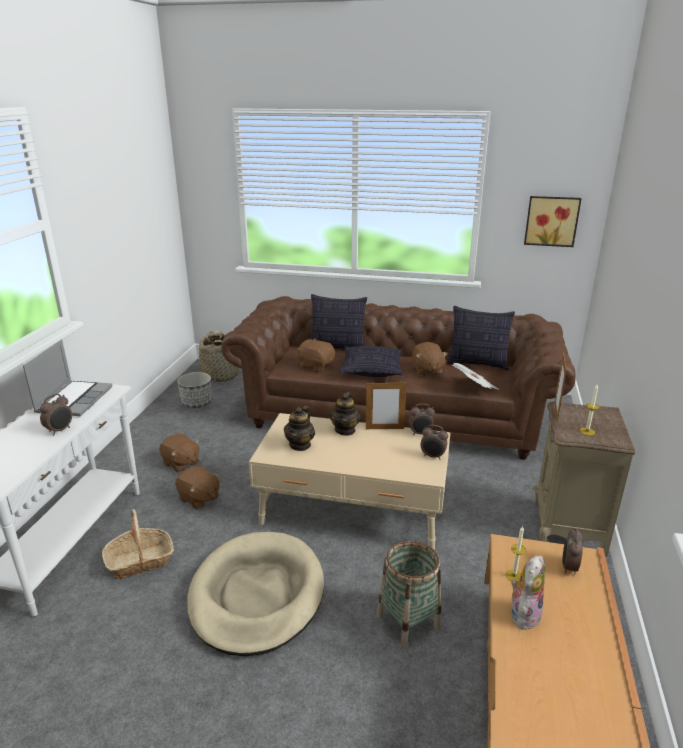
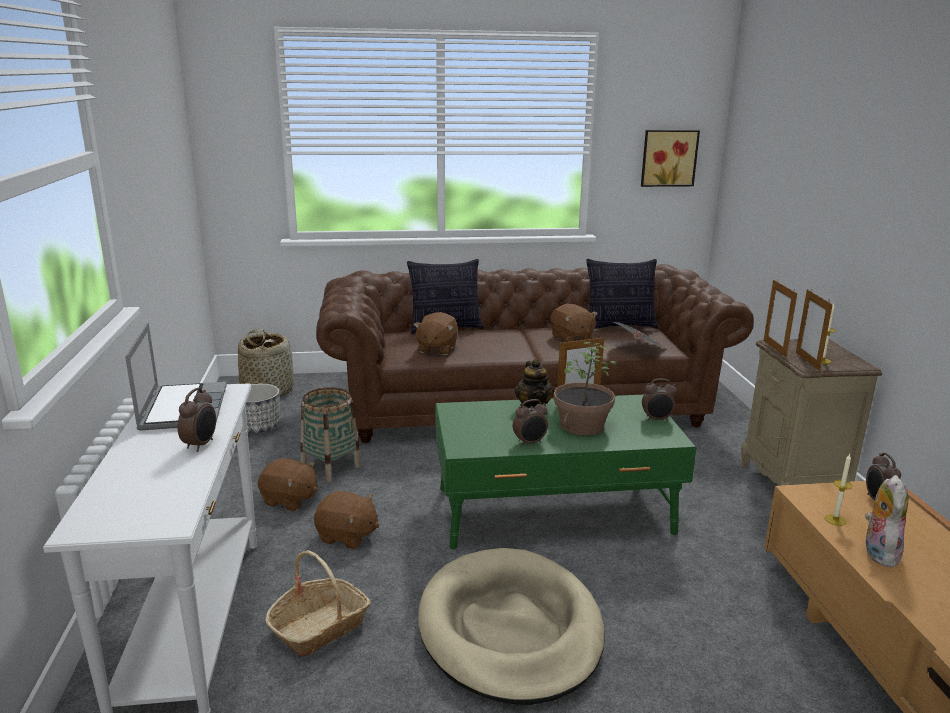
camera: 20 degrees left, 5 degrees down
(300, 445) = (494, 432): teapot -> none
(316, 366) = (436, 349): brown plush toy -> brown plush toy turned 90 degrees counterclockwise
(353, 510) = (554, 511): beige coffee table -> green coffee table
(368, 451) = (581, 425): none -> potted plant
(372, 370) = (508, 345): pillow -> none
(408, 621) = (707, 613): basket -> basket (331, 467)
(420, 433) = (622, 400): alarm clock -> alarm clock (530, 443)
(572, 429) = (807, 361): none -> picture frame

